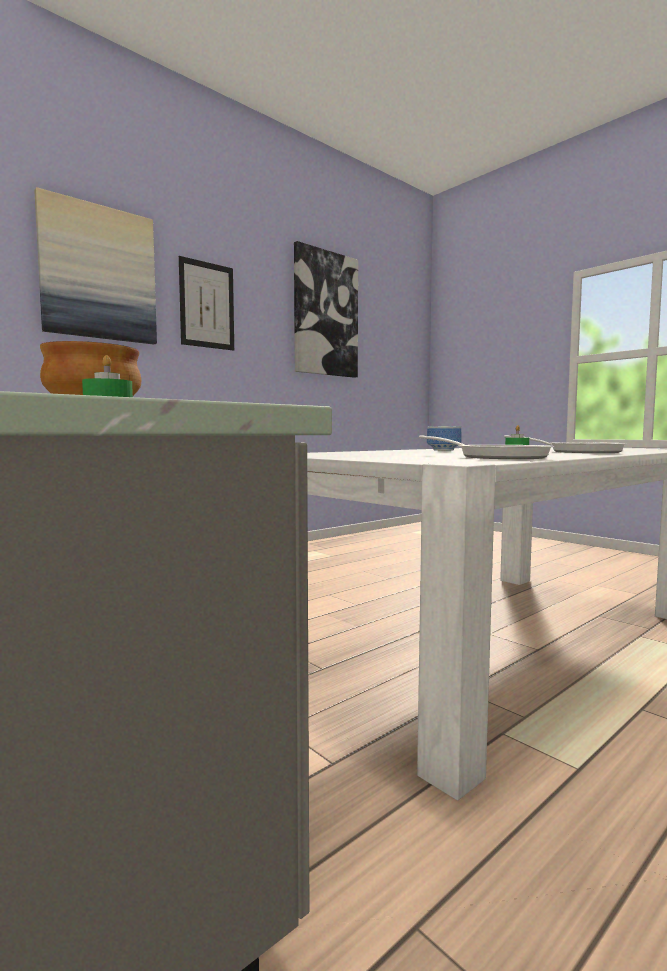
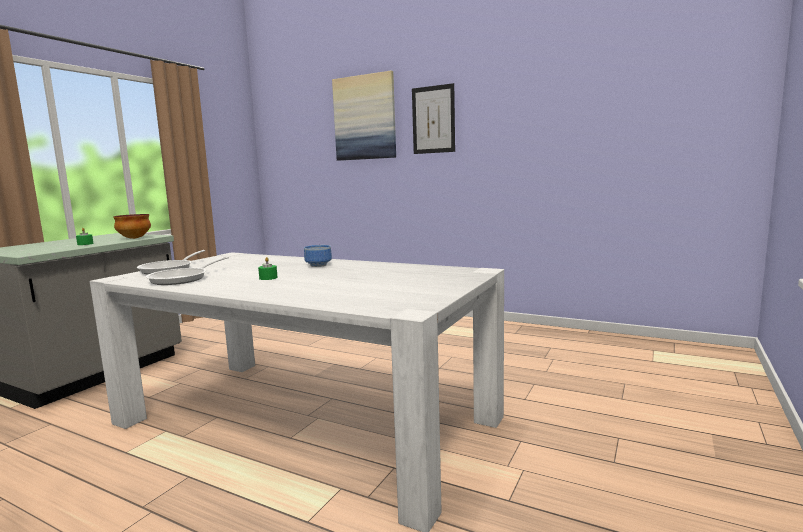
camera: 70 degrees right, 5 degrees up
(325, 314) = (560, 95): picture -> none
(578, 452) = (289, 287): frying pan -> frying pan (170, 269)

